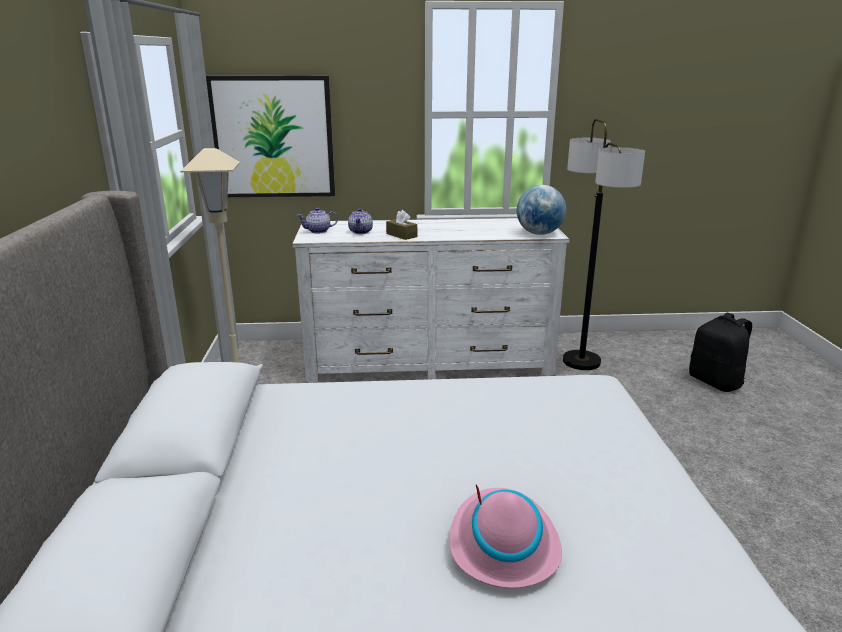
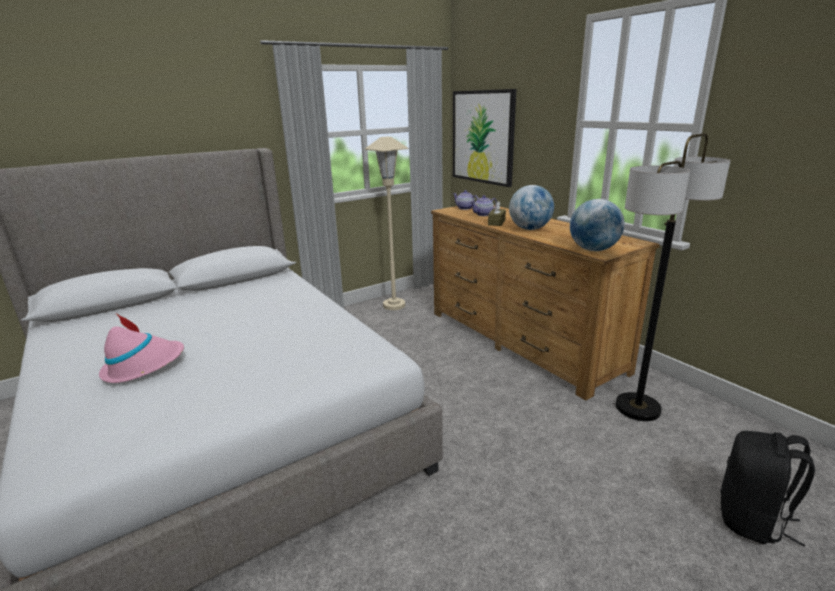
camera: 60 degrees right, 0 degrees up
(428, 361) = (521, 340): white dresser -> brown dresser
(446, 232) = (530, 229): none -> globe

